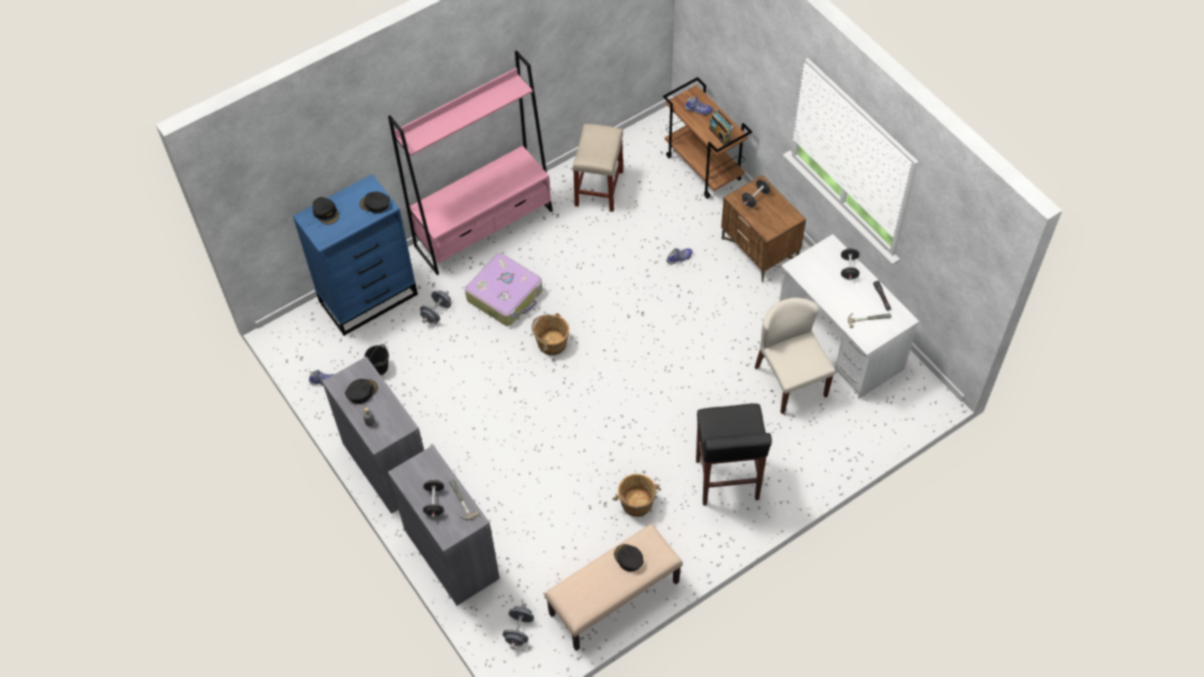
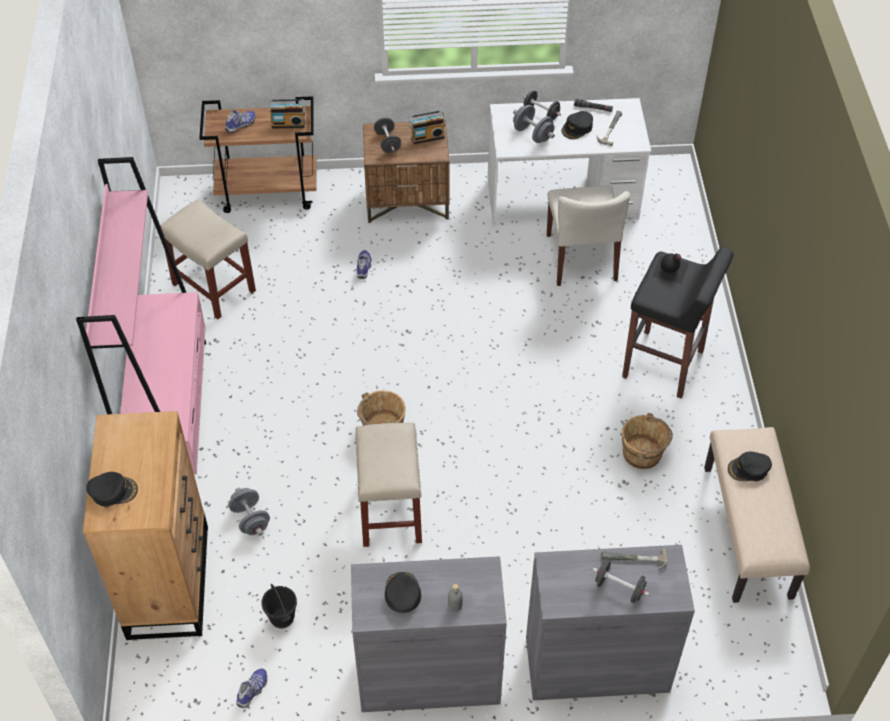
camera: 60 degrees left, 5 degrees down
(369, 297) = (168, 580): blue dresser -> brown dresser
(375, 204) = (148, 433): black cap -> black cap (577, 128)
(492, 381) = (390, 510): none -> beige stool
(505, 295) = (283, 440): suitcase -> none
(519, 630) = (738, 643): grey dumbbell -> grey dumbbell (533, 134)
(744, 419) = (671, 270): none -> black bottle
(780, 217) = (427, 137): none -> radio
(790, 381) = (581, 258): beige chair -> beige chair turned 105 degrees counterclockwise

